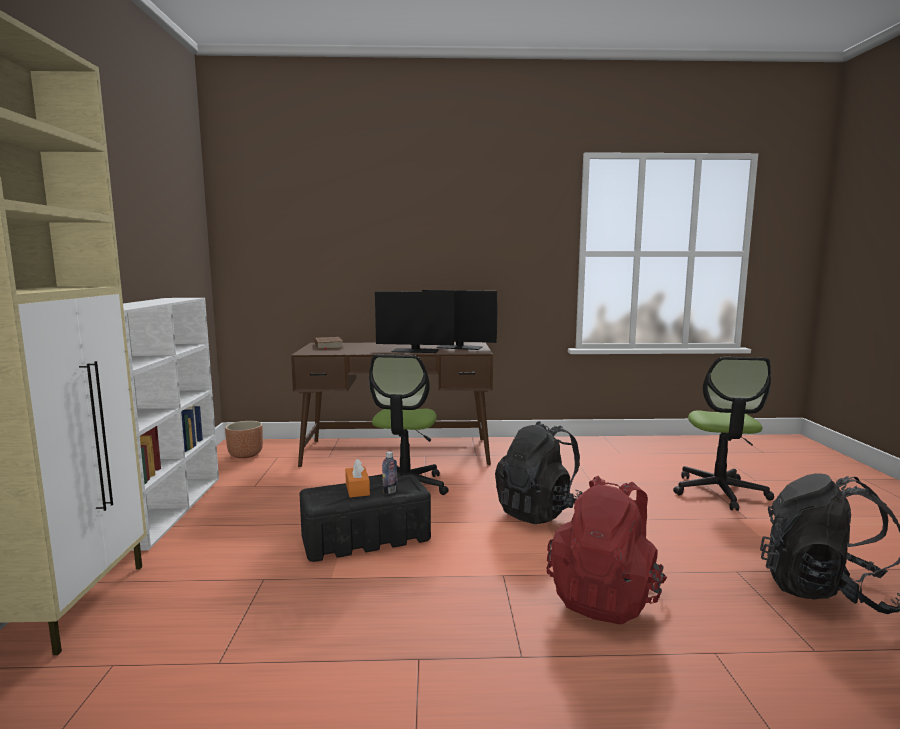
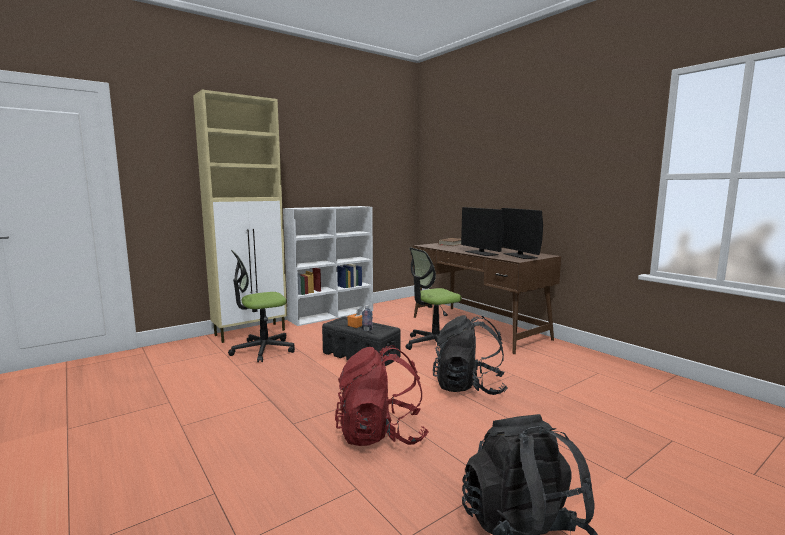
camera: 55 degrees right, 0 degrees up
(246, 454) = (406, 305): brown planter -> none
(719, 492) = (663, 454): office chair -> office chair (263, 350)

